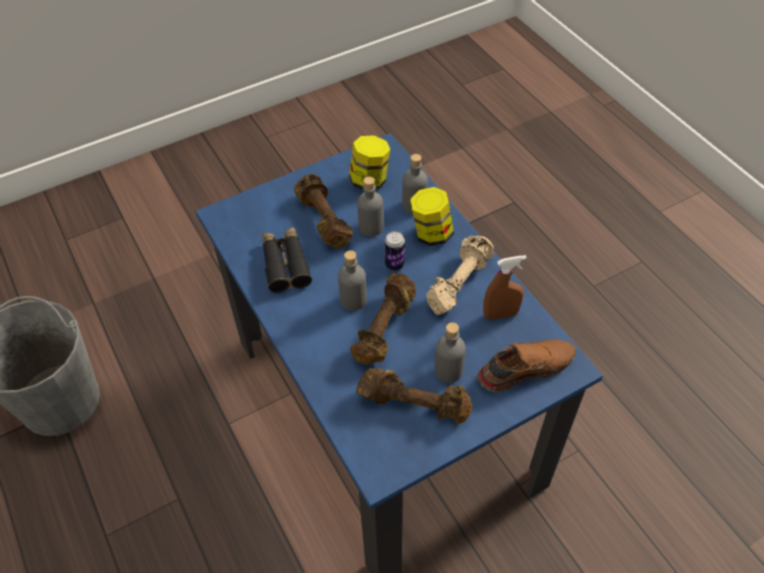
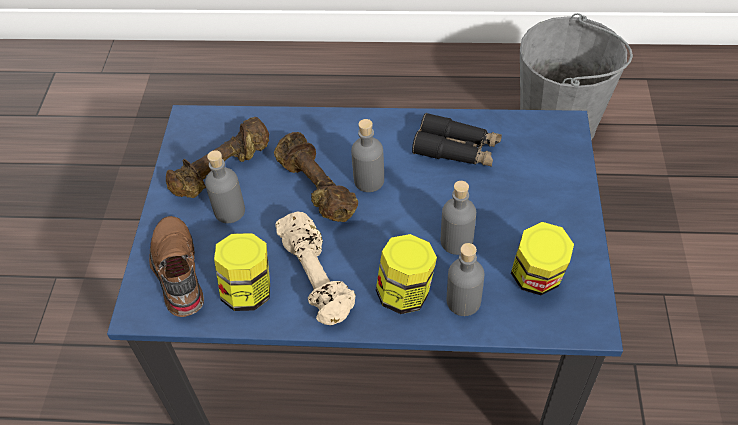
camera: 125 degrees right, 0 degrees up
(323, 221) = (498, 204): brown dumbbell -> none
(394, 264) = (387, 235): can -> none
(500, 314) = (248, 291): brown spray bottle -> jar
(524, 367) = (176, 272): brown shoe -> brown shoe turned 150 degrees clockwise

